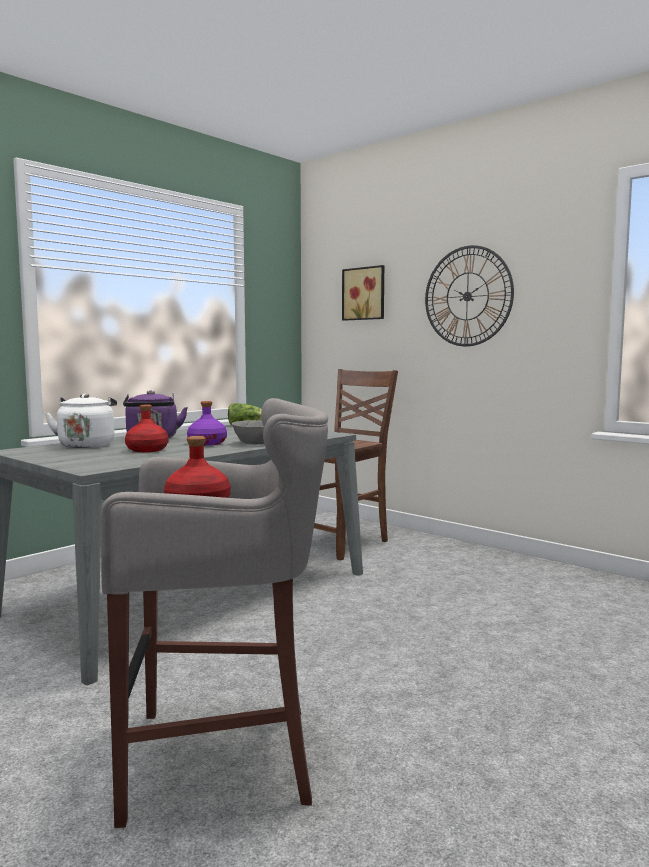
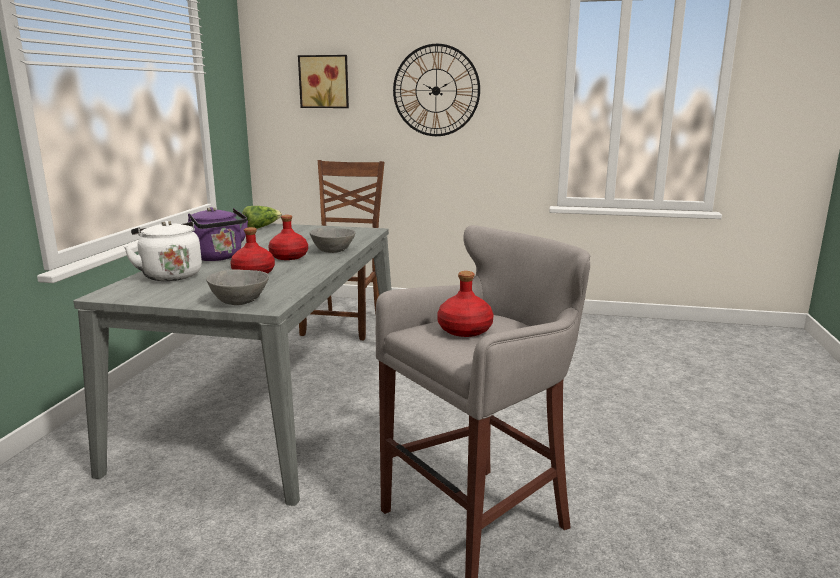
camera: 30 degrees left, 10 degrees up
(82, 464) = (240, 301): none -> grey bowl
(207, 443) = (288, 256): purple bottle -> red bottle

